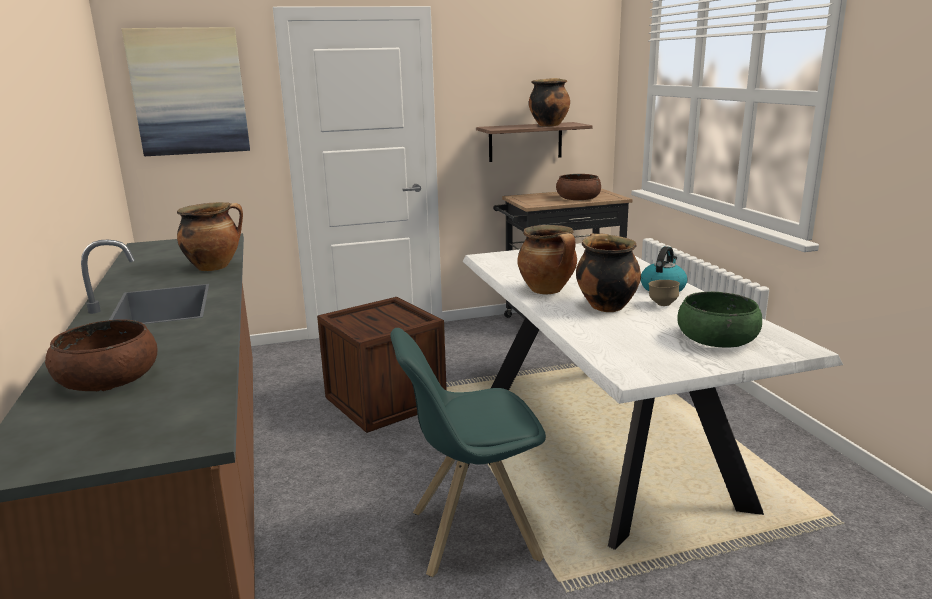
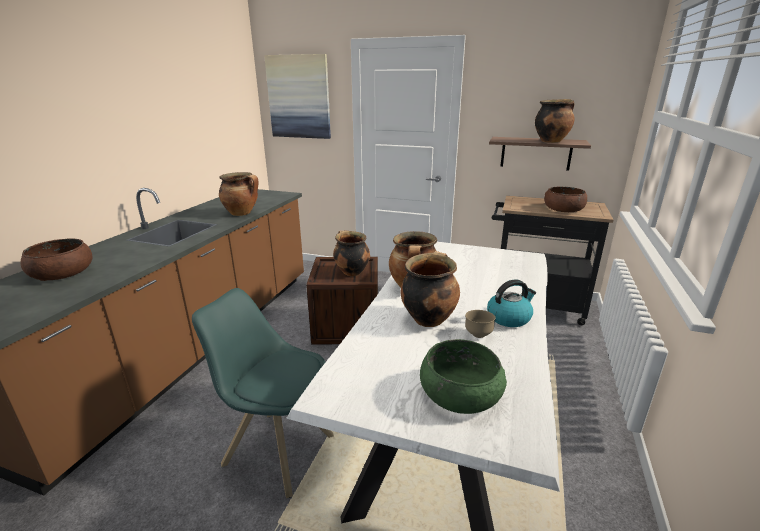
camera: 35 degrees right, 5 degrees up
(389, 319) = (351, 272): none -> cooking pot

